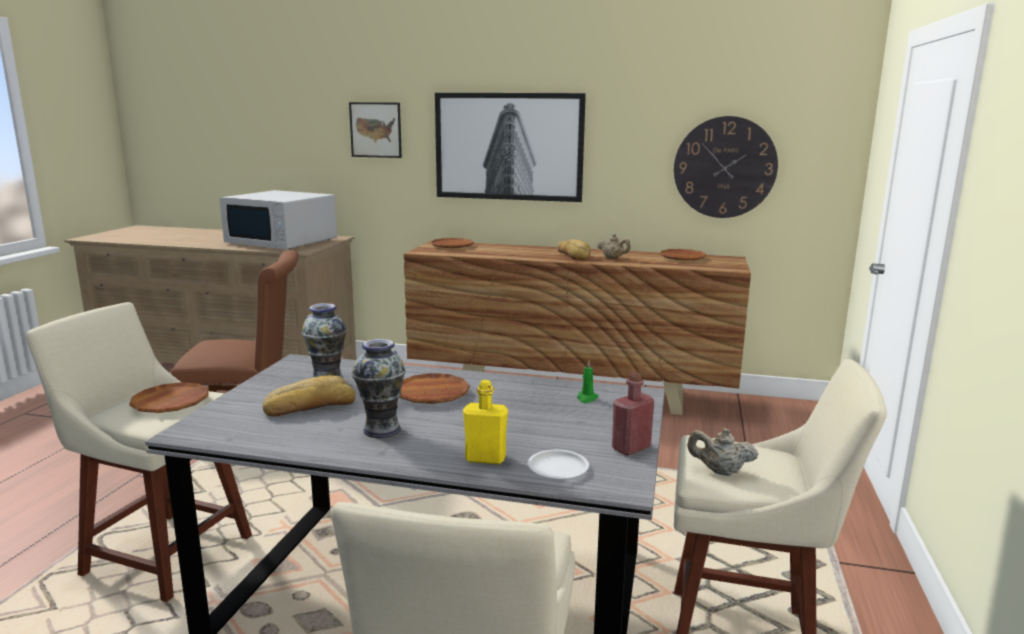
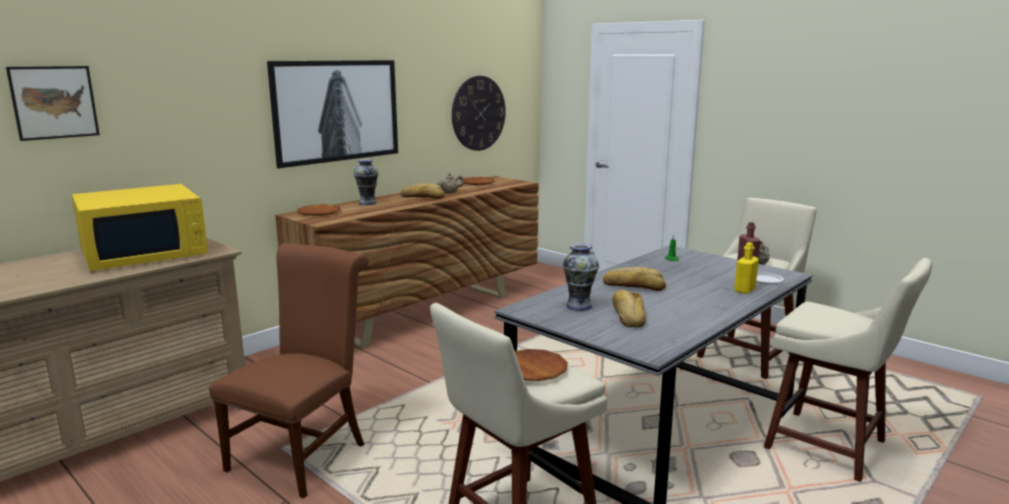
camera: 60 degrees left, 0 degrees up
(282, 241) = (145, 253): white microwave -> yellow microwave
(375, 130) = (202, 104): picture -> picture (54, 102)
(382, 430) = (687, 304): vase -> vase (368, 203)
(432, 394) = (634, 286): brown plate -> bread

